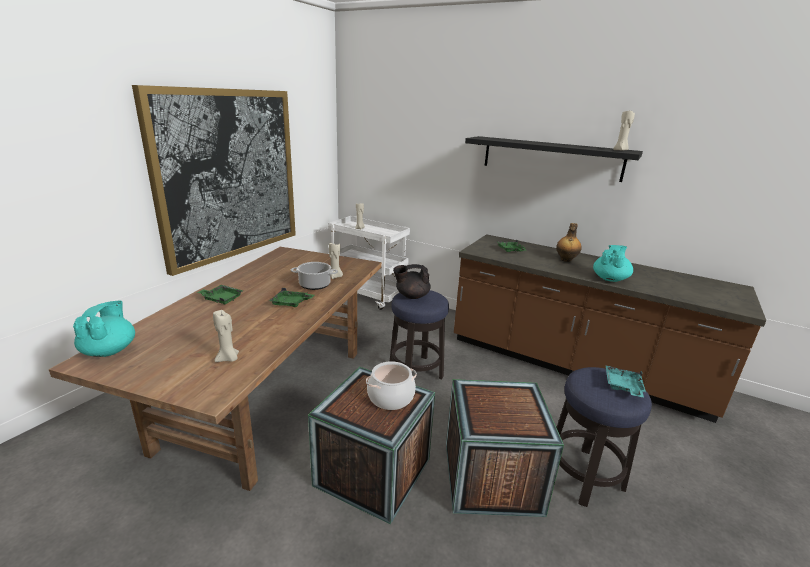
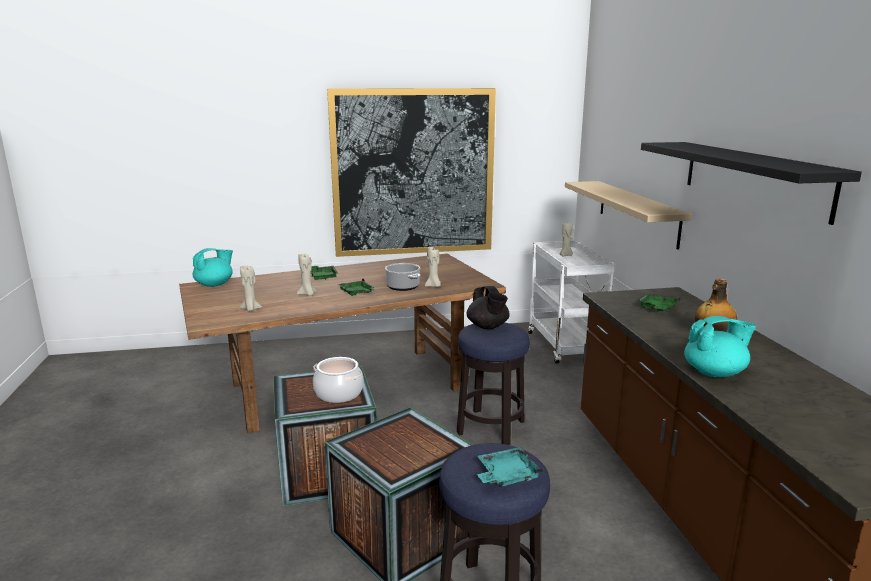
camera: 50 degrees right, 5 degrees down
(411, 296) = (488, 327): black teapot -> black teapot turned 150 degrees counterclockwise
(425, 188) = (637, 212): none -> beige shelf
(620, 150) = (803, 167): beige candle -> beige candle (307, 294)

